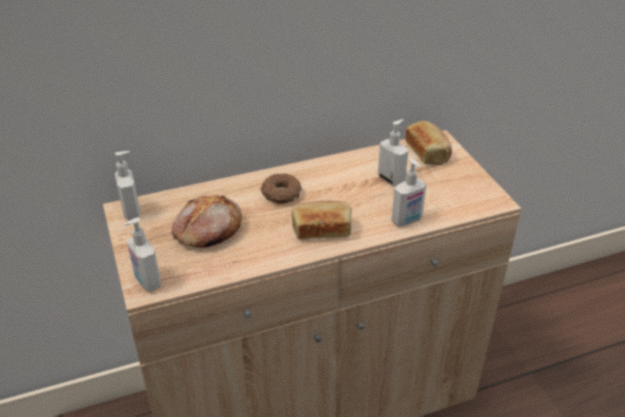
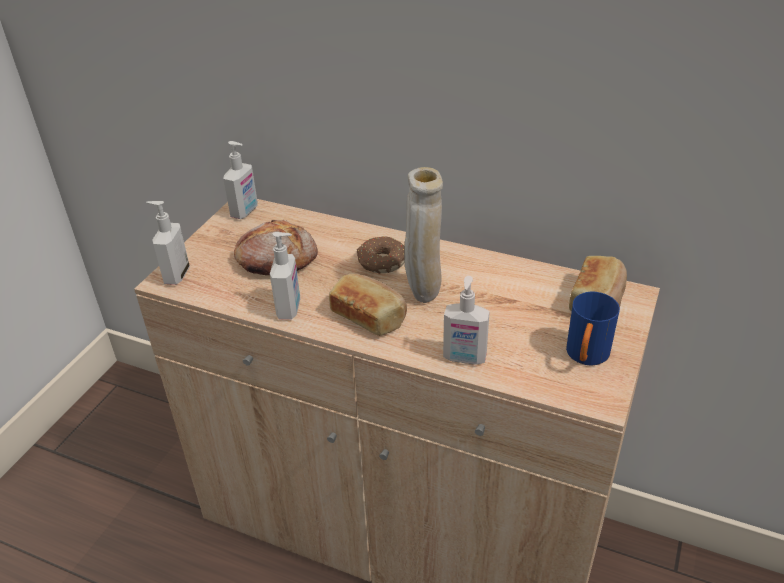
camera: 45 degrees right, 0 degrees up
(334, 199) = (423, 294): none -> beige vase
(391, 180) = (511, 307): soap dispenser -> soap dispenser (290, 309)
(462, 185) = (585, 357): none -> blue mug

